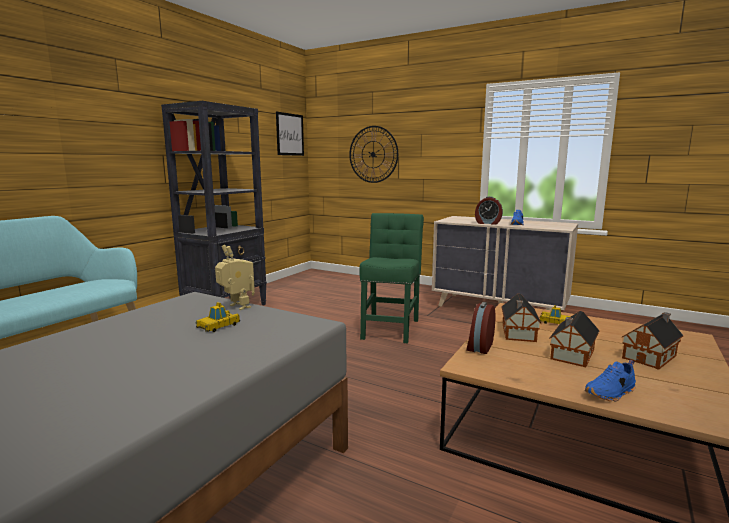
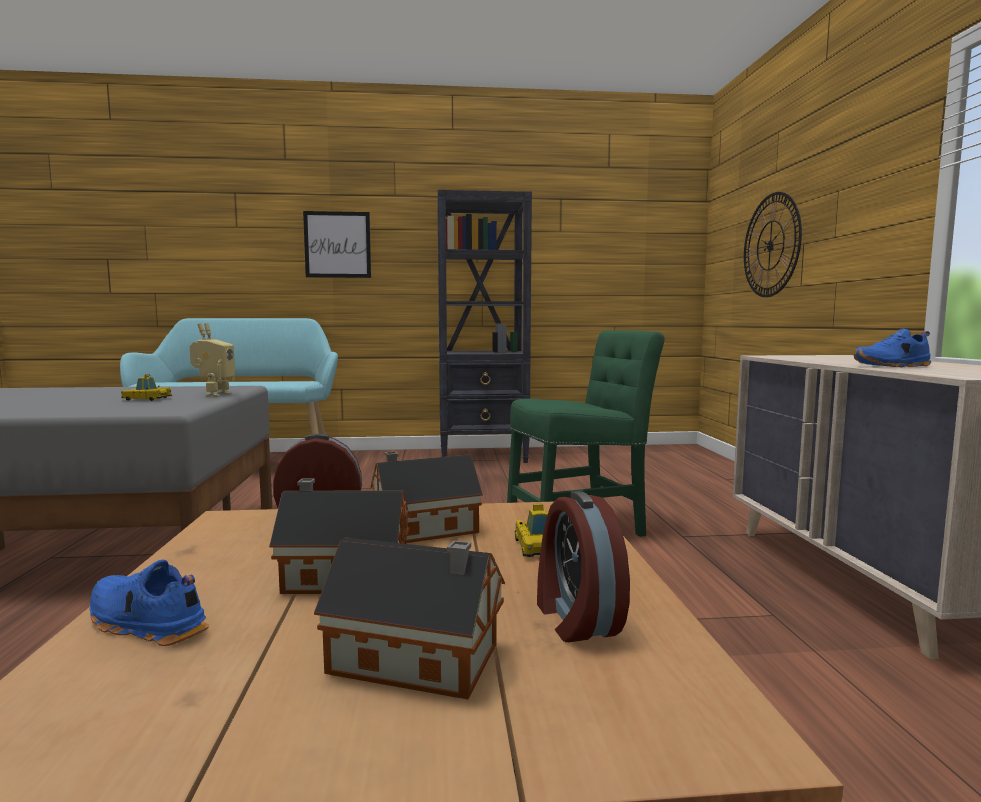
camera: 55 degrees right, 5 degrees down
(290, 134) = (663, 229): picture -> picture (337, 245)
(488, 223) = (829, 361): alarm clock -> alarm clock (575, 618)

